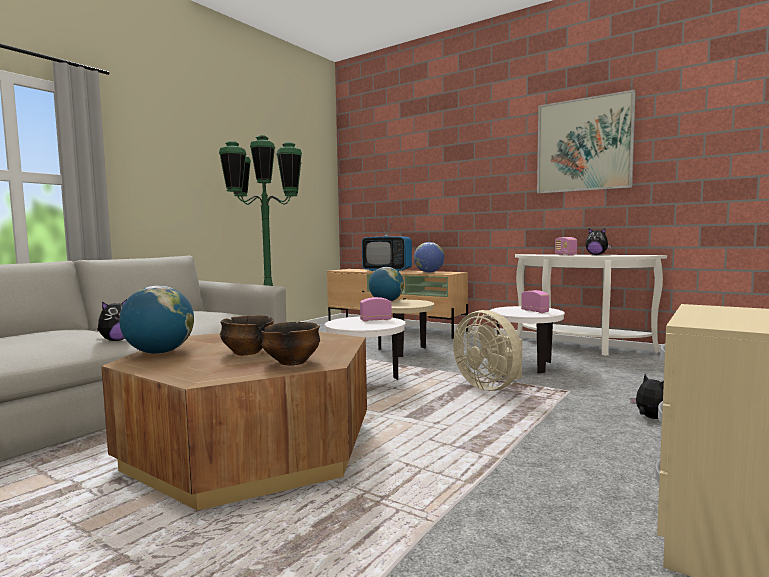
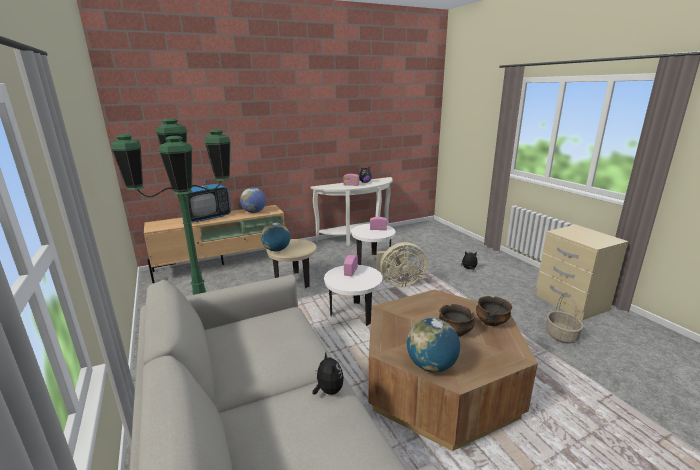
camera: 60 degrees left, 15 degrees up
(528, 538) = (561, 336): none -> basket
(584, 145) = (348, 111): picture -> none

